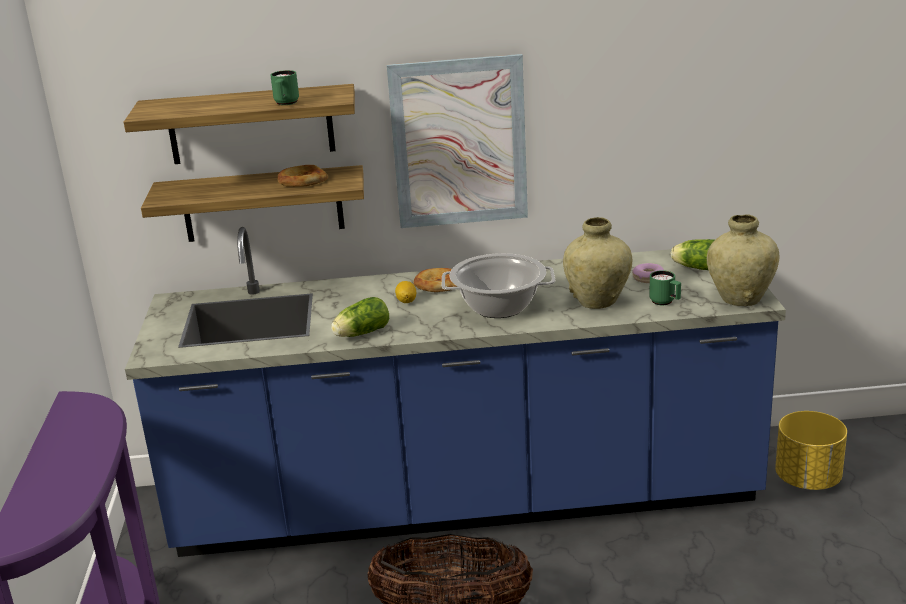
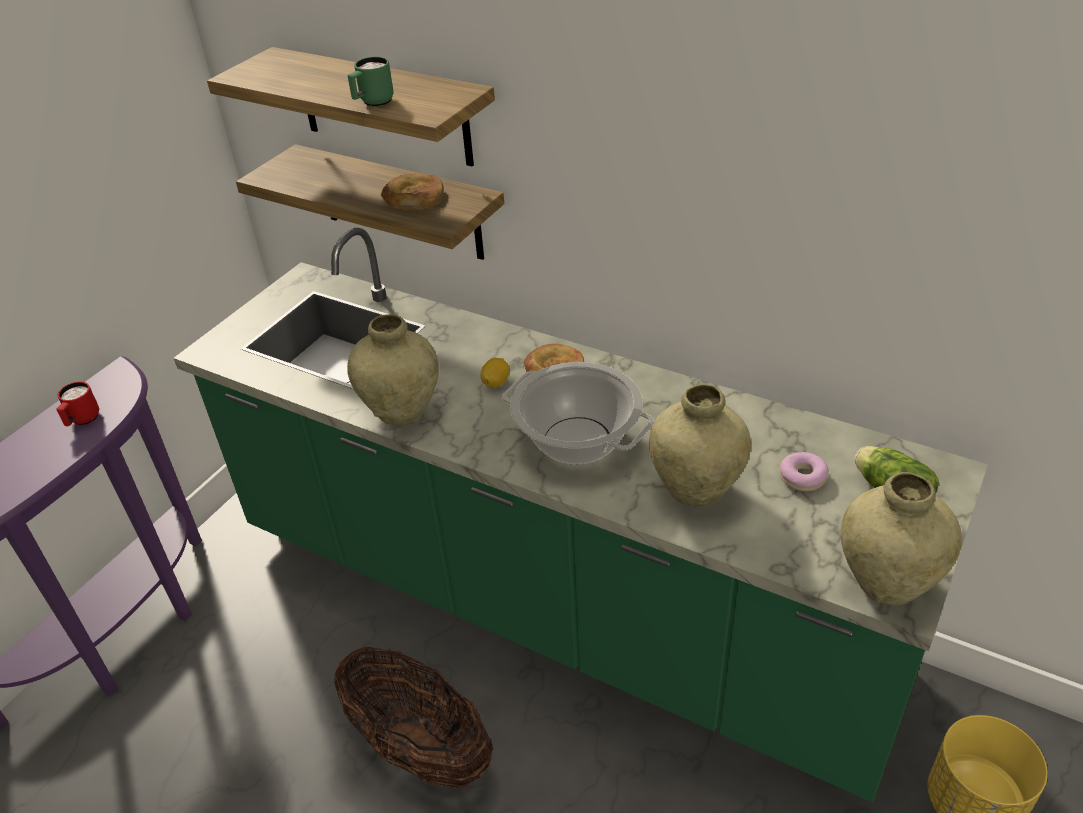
camera: 35 degrees right, 15 degrees up
(86, 430) = (82, 421): none -> red mug
(360, 333) = (401, 412): lettuce -> beige vase
(459, 142) = (619, 200): picture -> none
(466, 502) = (554, 605): blue counter -> green counter
(665, 302) = (777, 536): green mug -> none

